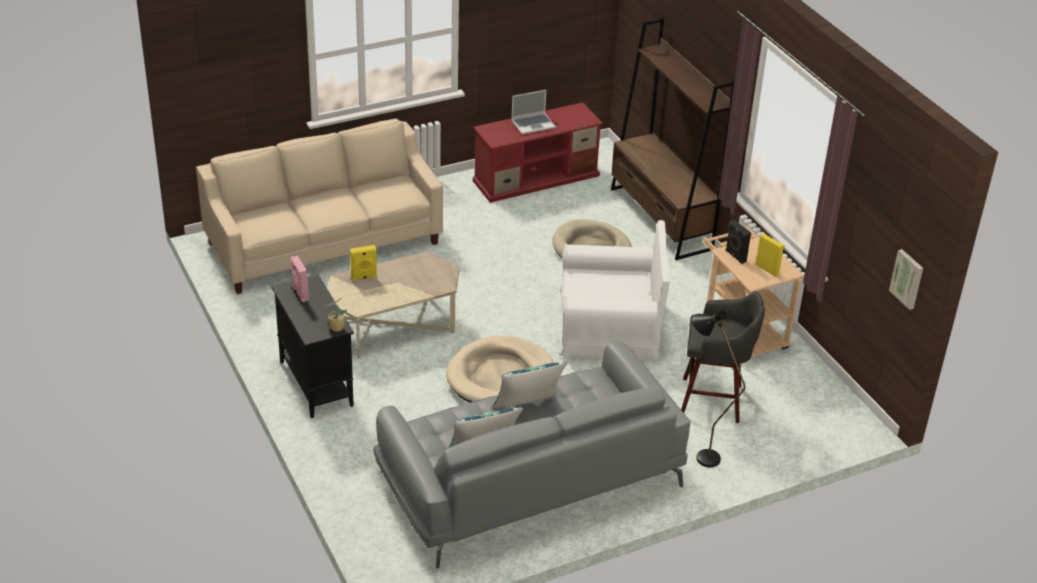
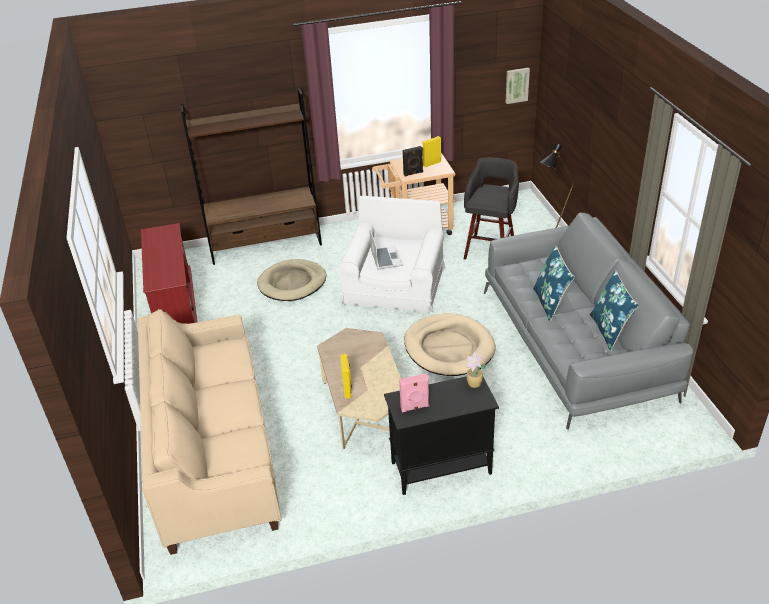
camera: 75 degrees left, 0 degrees up
(533, 124) = (160, 258): laptop -> laptop (385, 258)

